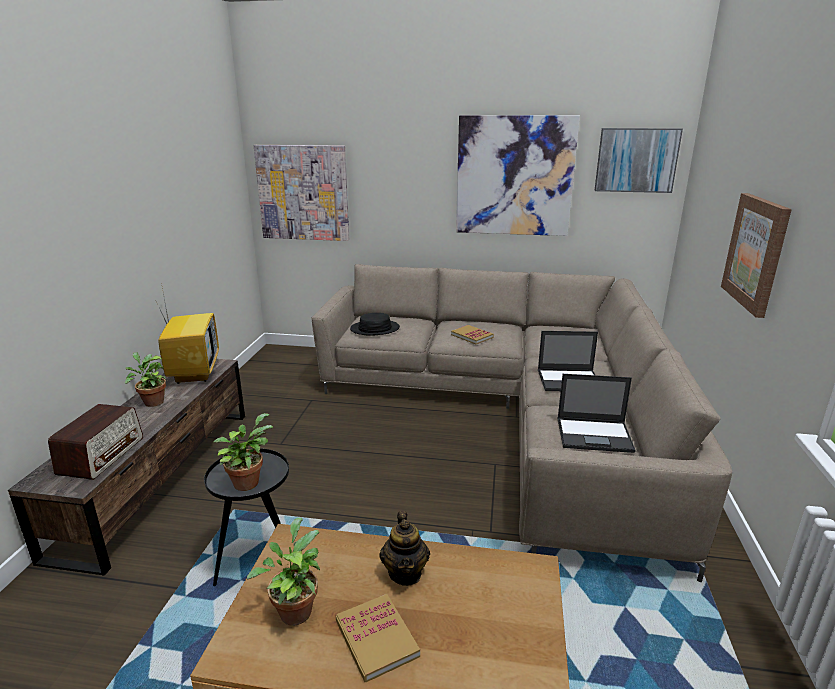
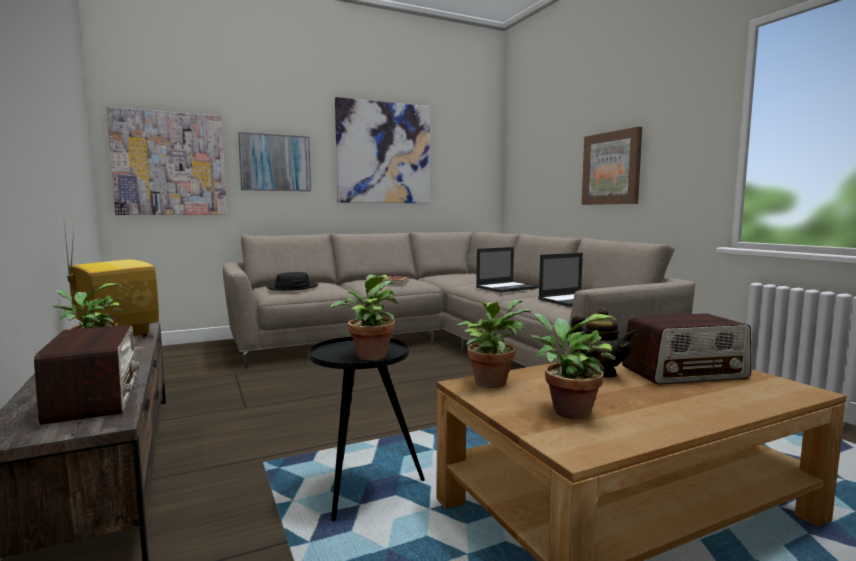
camera: 35 degrees left, 15 degrees down
(310, 542) = (491, 381): none -> potted plant
(376, 638) = (658, 402): book -> none
(481, 612) = (684, 372): none -> radio
(636, 160) = (469, 144): picture -> picture (275, 163)

